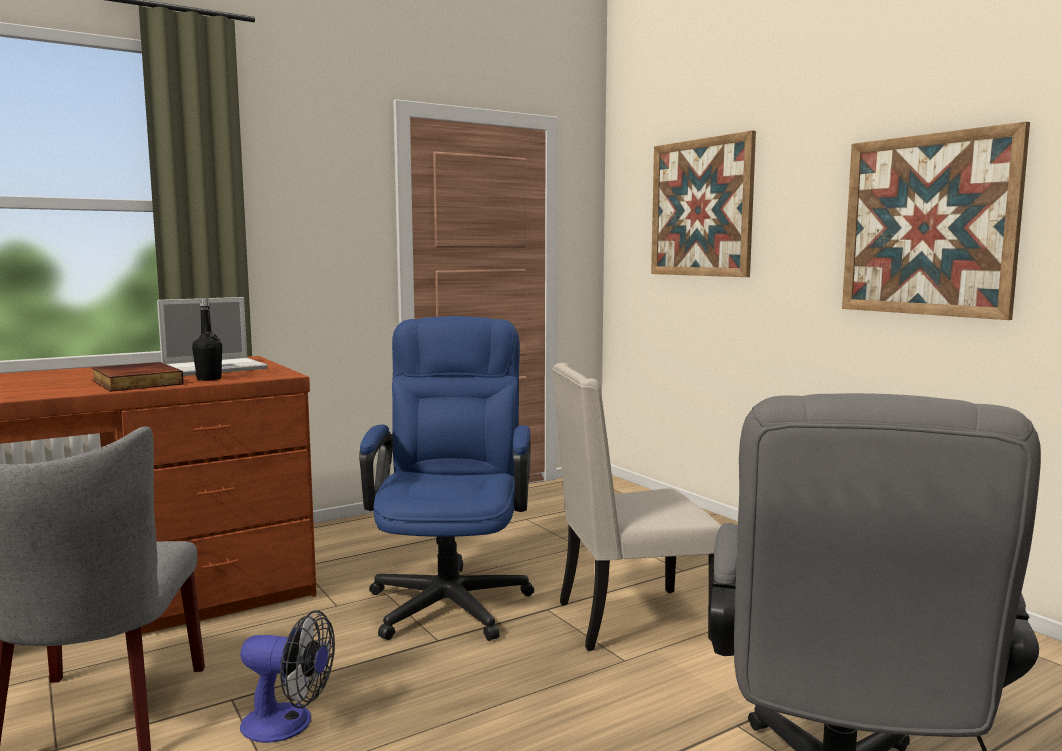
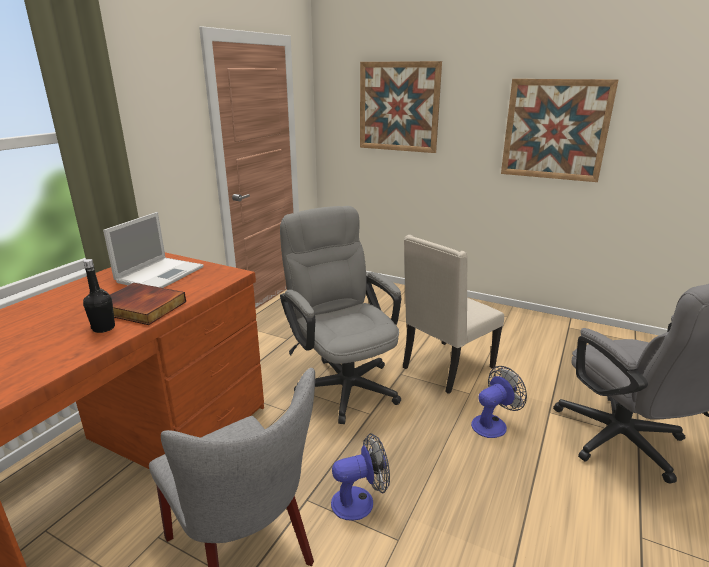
camera: 30 degrees left, 15 degrees up
(209, 379) = (190, 290): black bottle -> black bottle (104, 328)
(452, 596) = (343, 382): blue office chair -> grey office chair
(609, 707) = (493, 423): none -> fan

